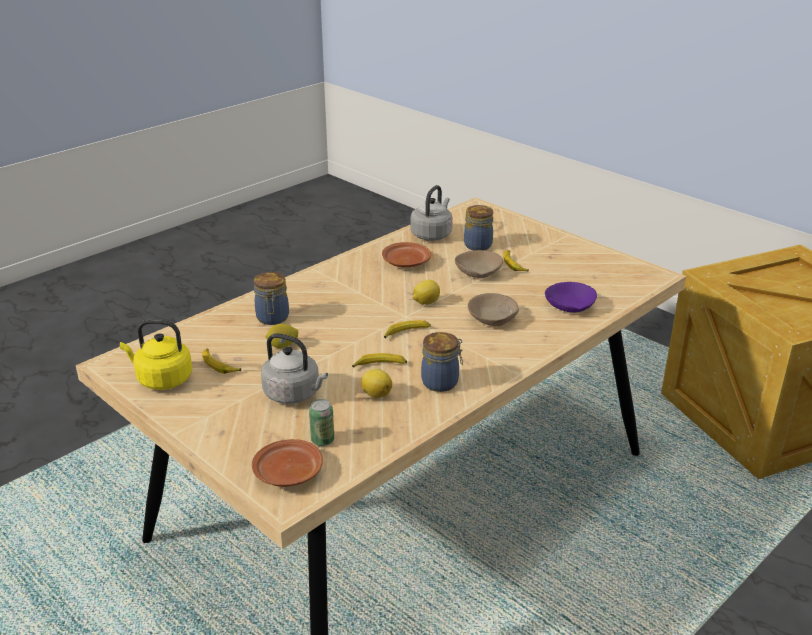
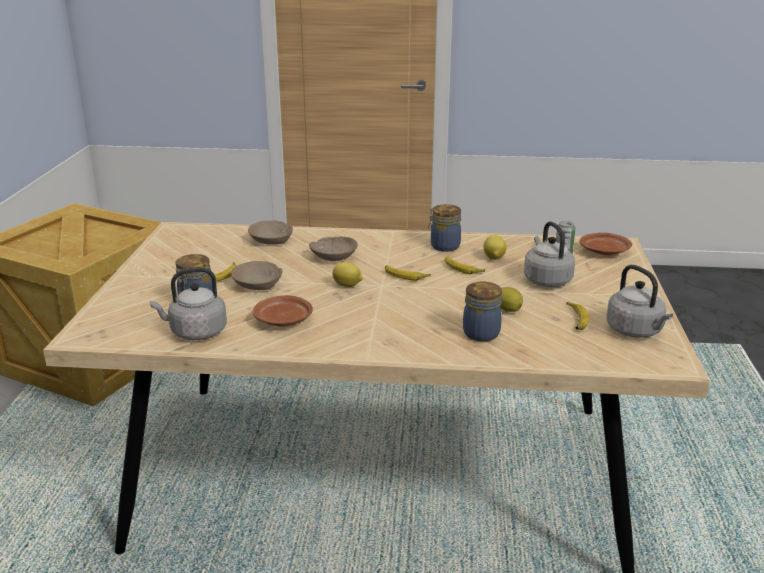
camera: 130 degrees left, 5 degrees down
(162, 379) = (636, 331): yellow kettle -> grey kettle
(570, 306) = (272, 240): purple bowl -> beige bowl

